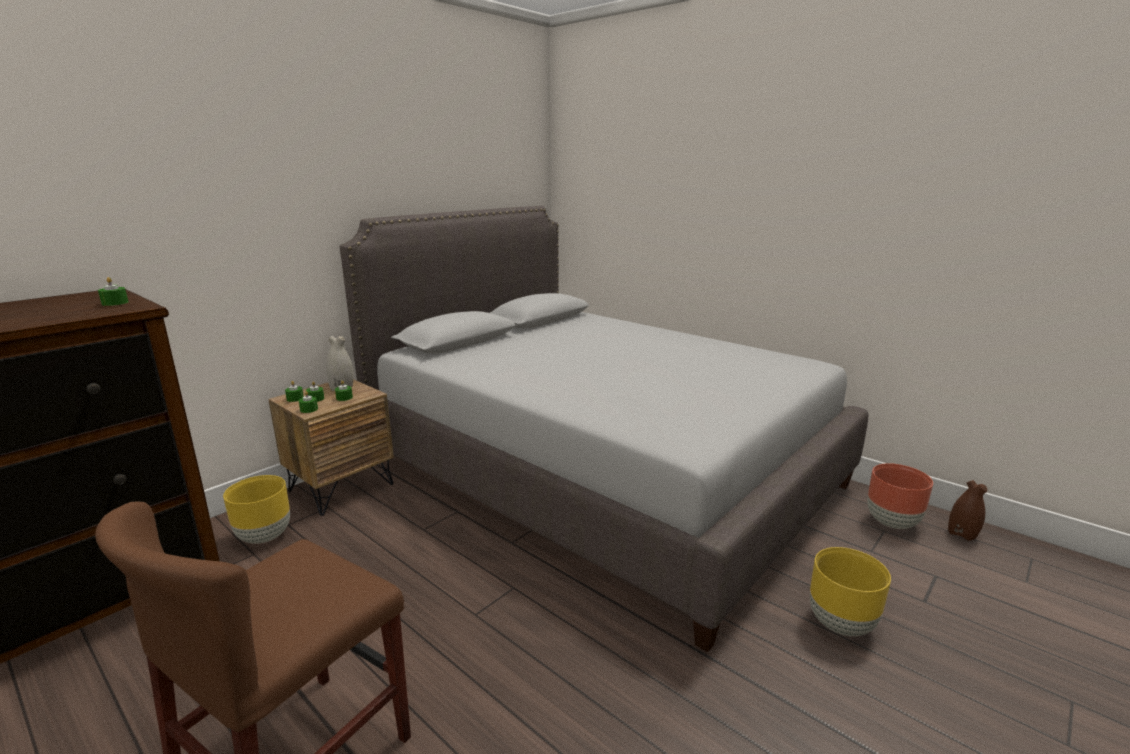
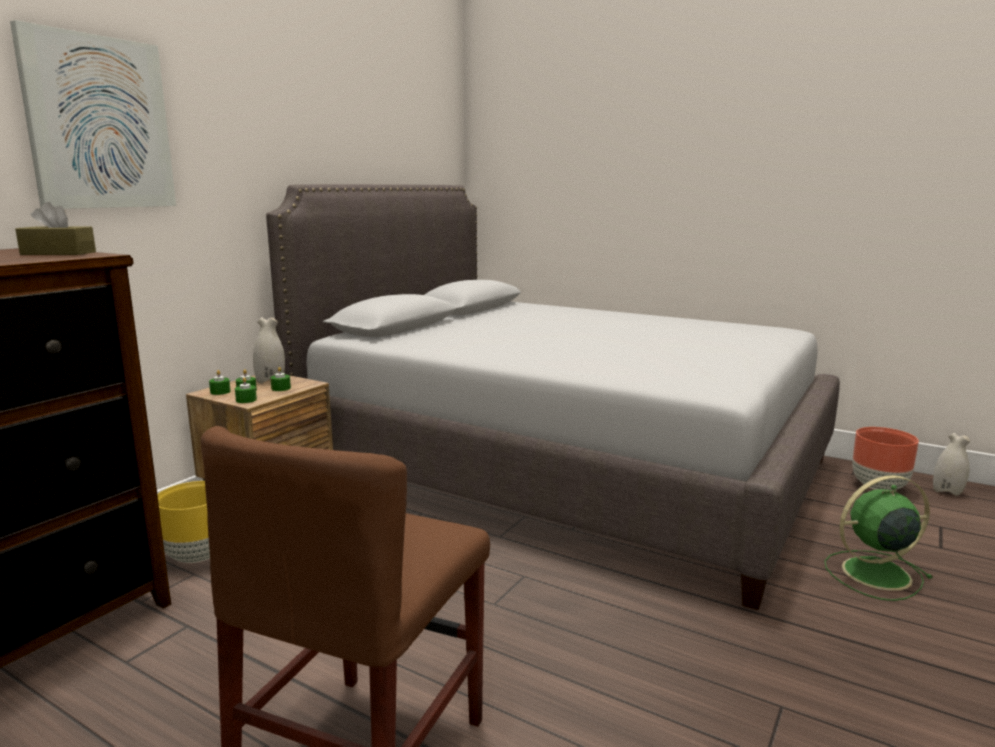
camera: 10 degrees left, 5 degrees down
(115, 303) = (58, 253): green candle -> brown tissue box
(176, 179) = (99, 123): none -> picture
(840, 624) = (873, 574): yellow planter -> green fan
(962, 534) = (947, 491): brown vase -> white vase

